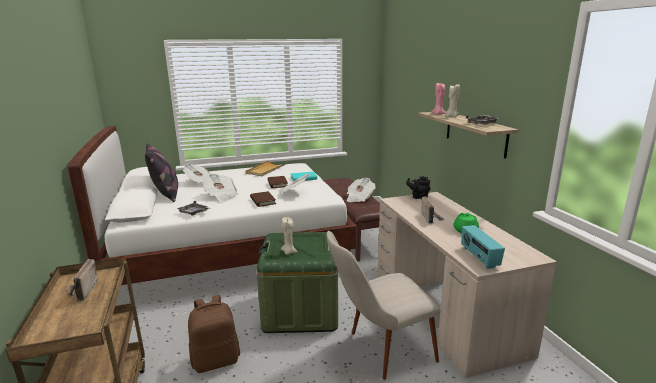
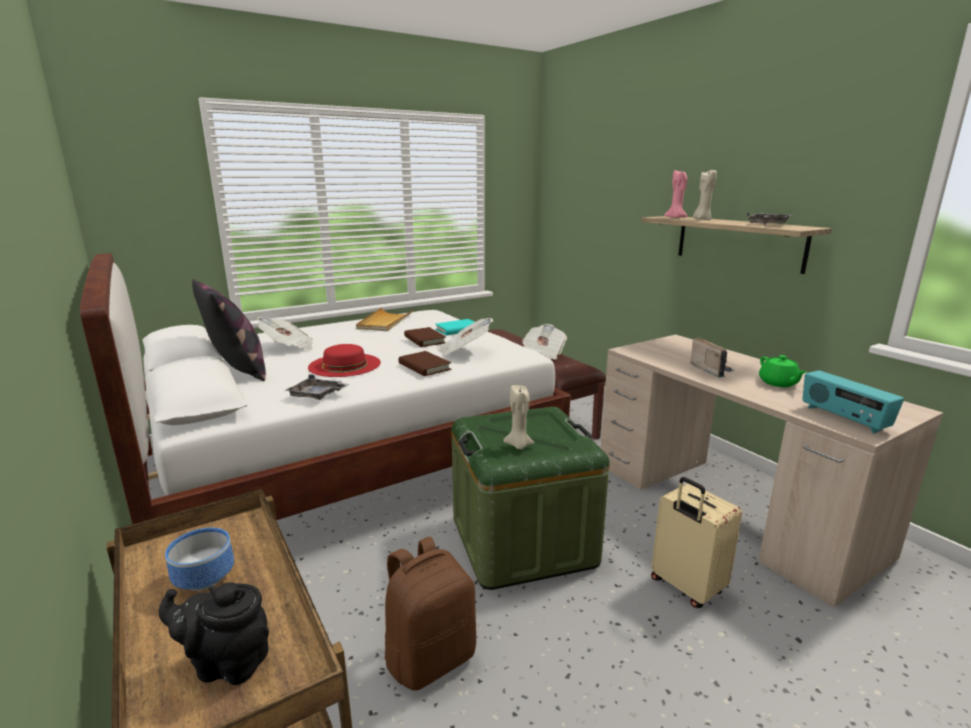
camera: 15 degrees left, 0 degrees up
(81, 292) = (202, 578): radio -> bowl
(221, 196) = (344, 365): newspaper -> red hat
(379, 350) = (685, 587): beige chair -> beige suitcase
(418, 197) = (660, 343): black teapot -> black teapot (227, 663)

